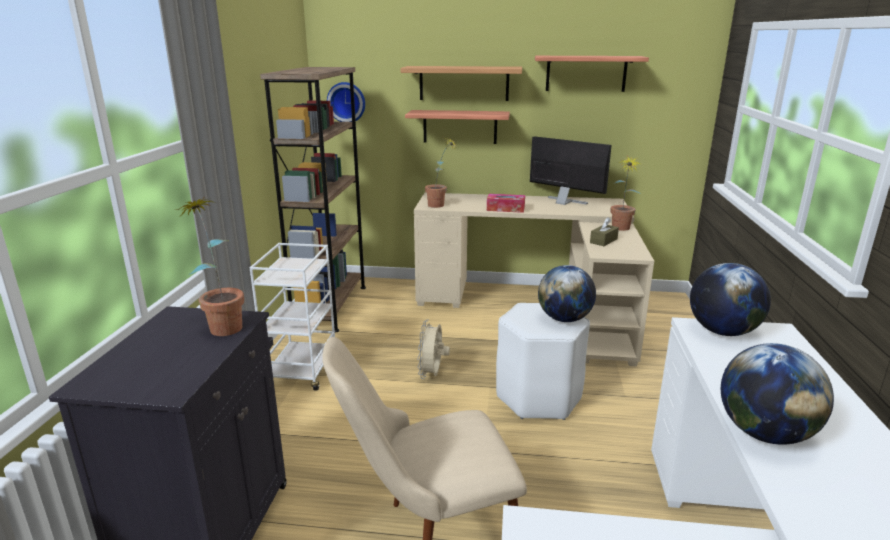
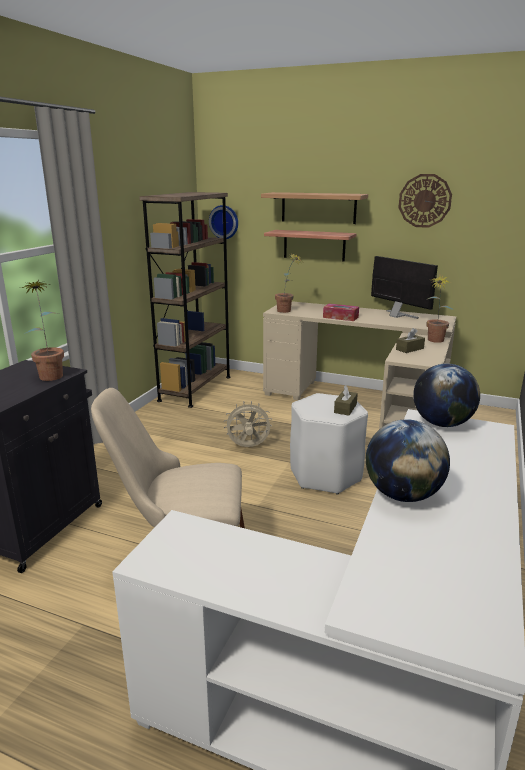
camera: 15 degrees right, 0 degrees up
(303, 371) = (151, 432): white cart -> none
(432, 375) = (248, 447): beige fan -> beige fan turned 60 degrees clockwise
(564, 319) = (345, 408): globe -> brown tissue box
(586, 73) = (424, 201): shelf -> wall clock

